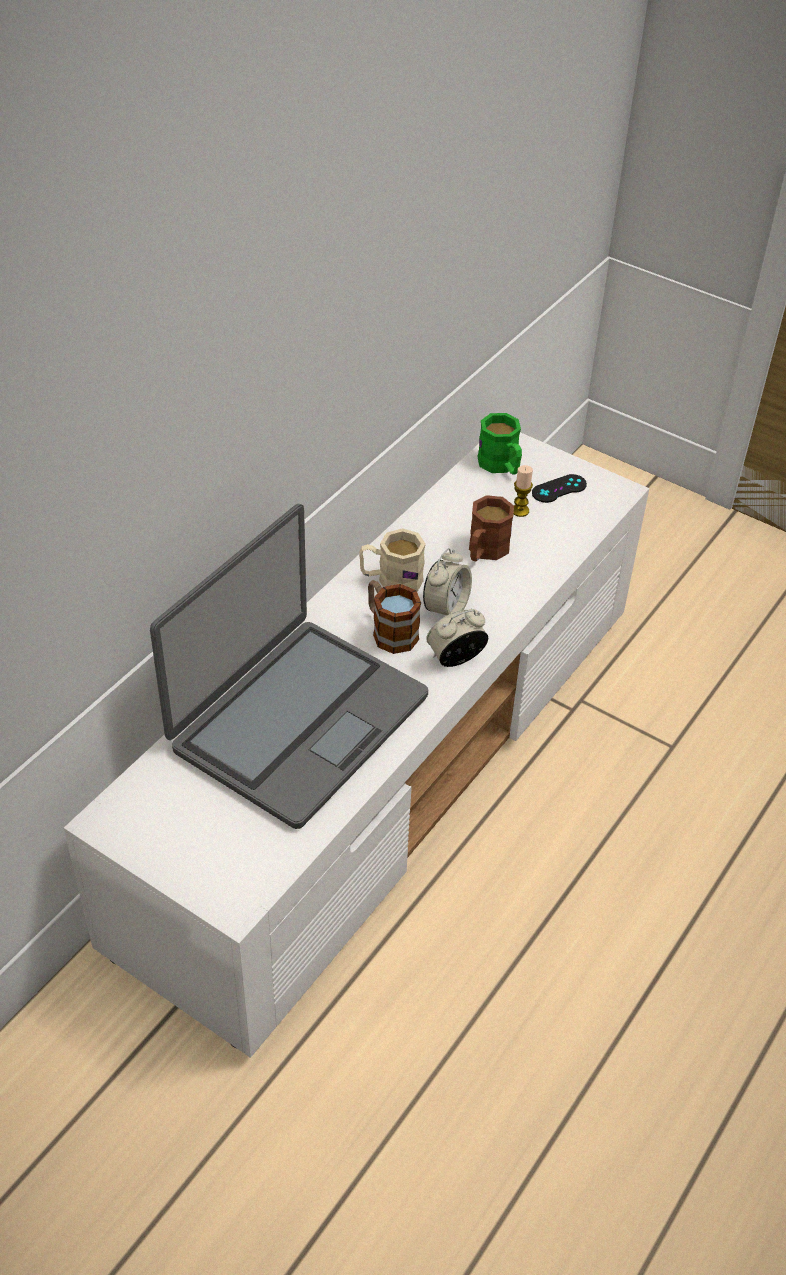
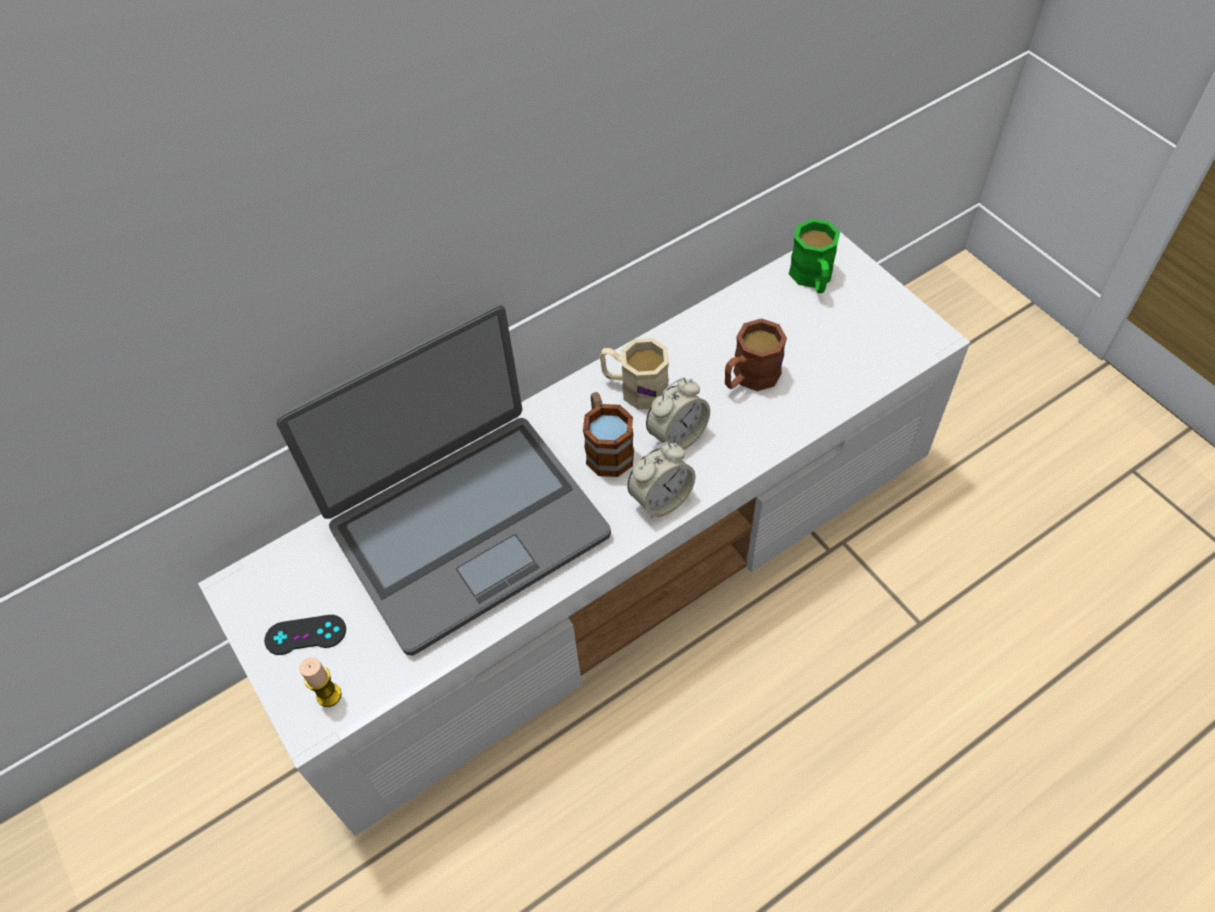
camera: 25 degrees right, 10 degrees up
(455, 658) = (661, 499): alarm clock -> alarm clock turned 150 degrees clockwise
(520, 510) = (809, 337): candle -> candle (329, 695)
(559, 489) = (865, 320): black game controller -> black game controller (305, 635)

